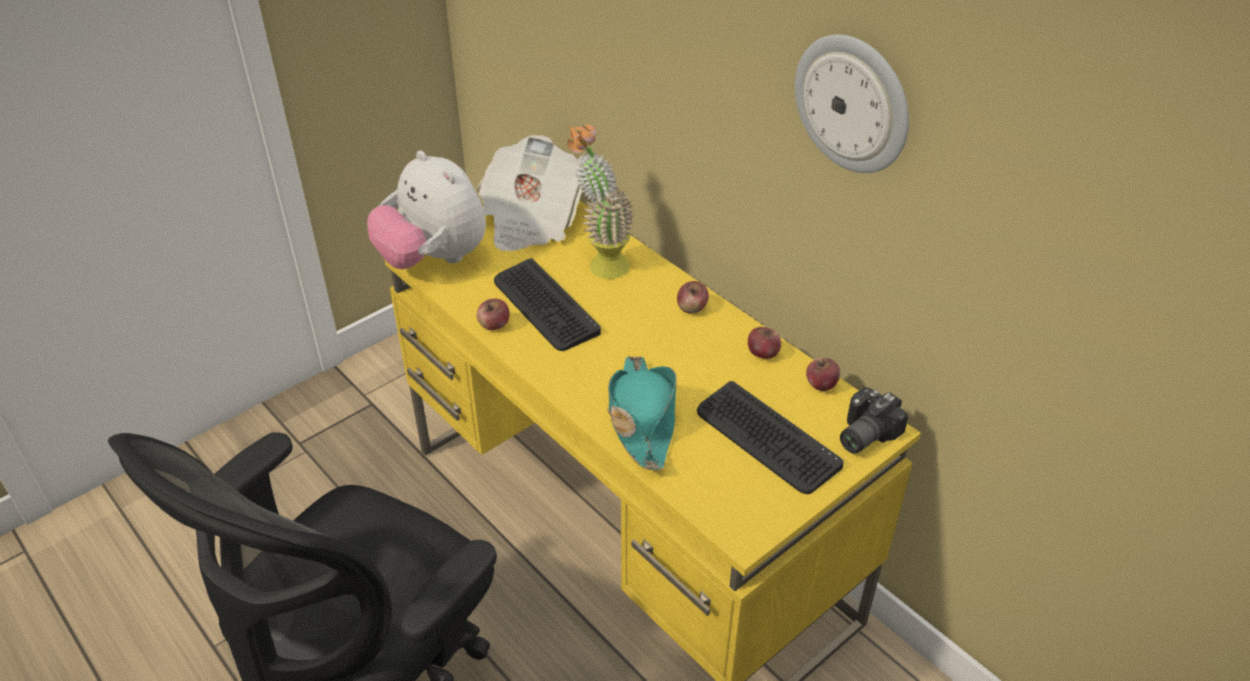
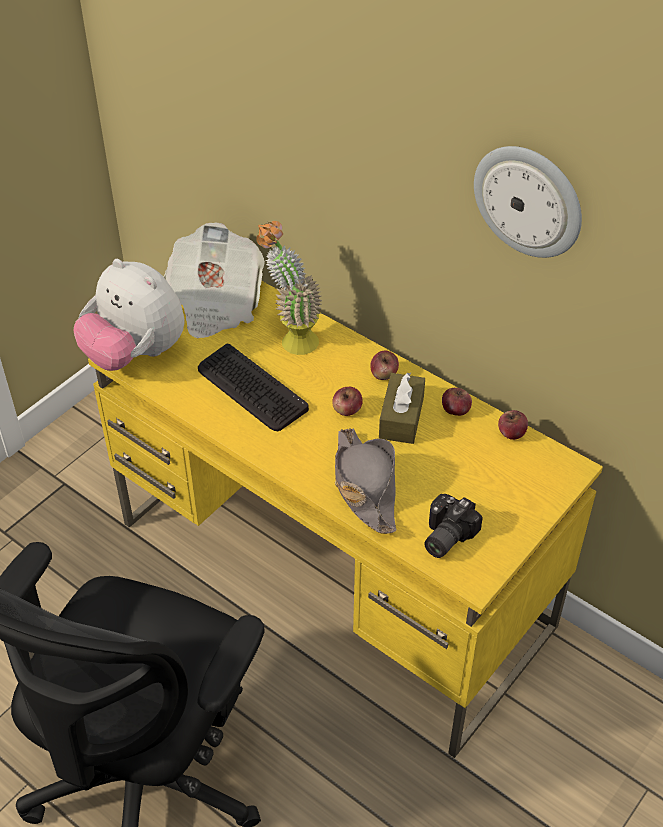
camera: 10 degrees left, 5 degrees up
(494, 325) = (210, 414): apple -> apple (347, 410)
(642, 418) = (364, 486): turquoise hat -> grey hat
(700, 353) = (401, 417): none -> brown tissue box
(766, 438) = (475, 490): keyboard -> none
(862, 433) = (555, 474): camera -> camera (444, 536)

